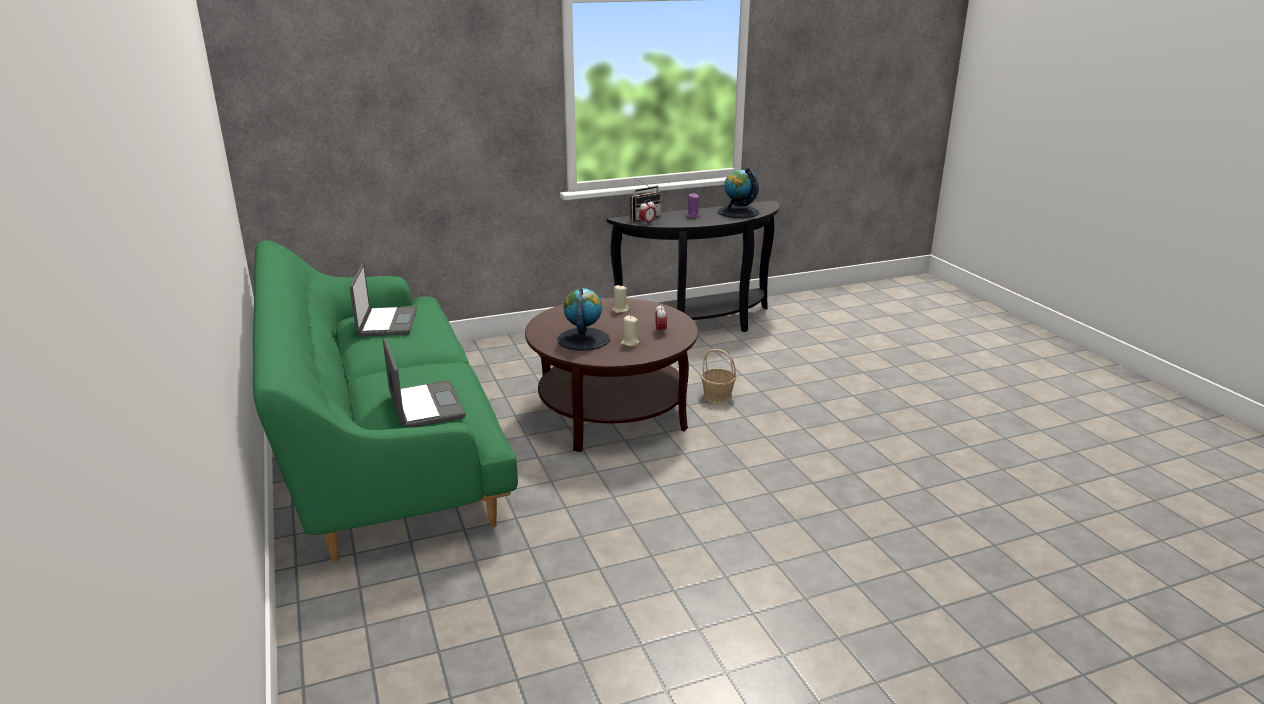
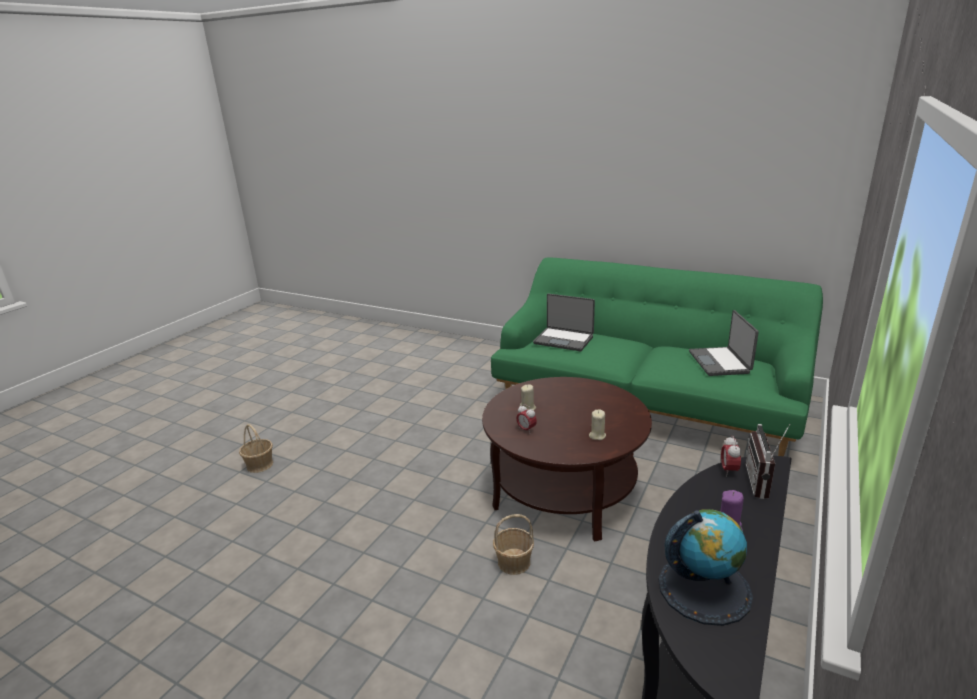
camera: 140 degrees right, 0 degrees up
(386, 323) = (720, 362): laptop -> laptop turned 45 degrees clockwise
(583, 339) = (563, 396): globe -> none
(908, 603) = (260, 465): none -> basket

